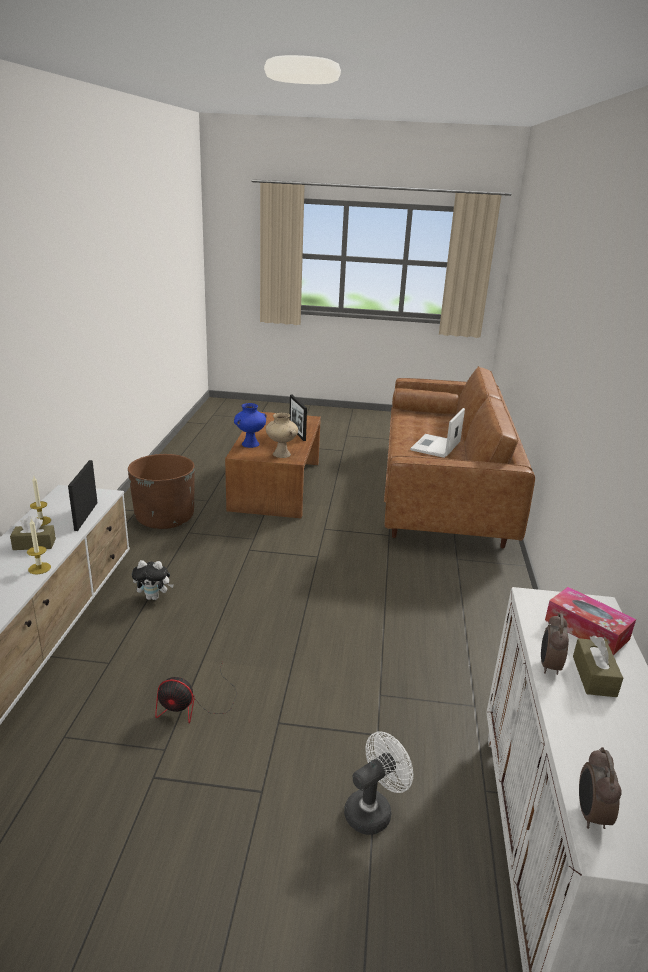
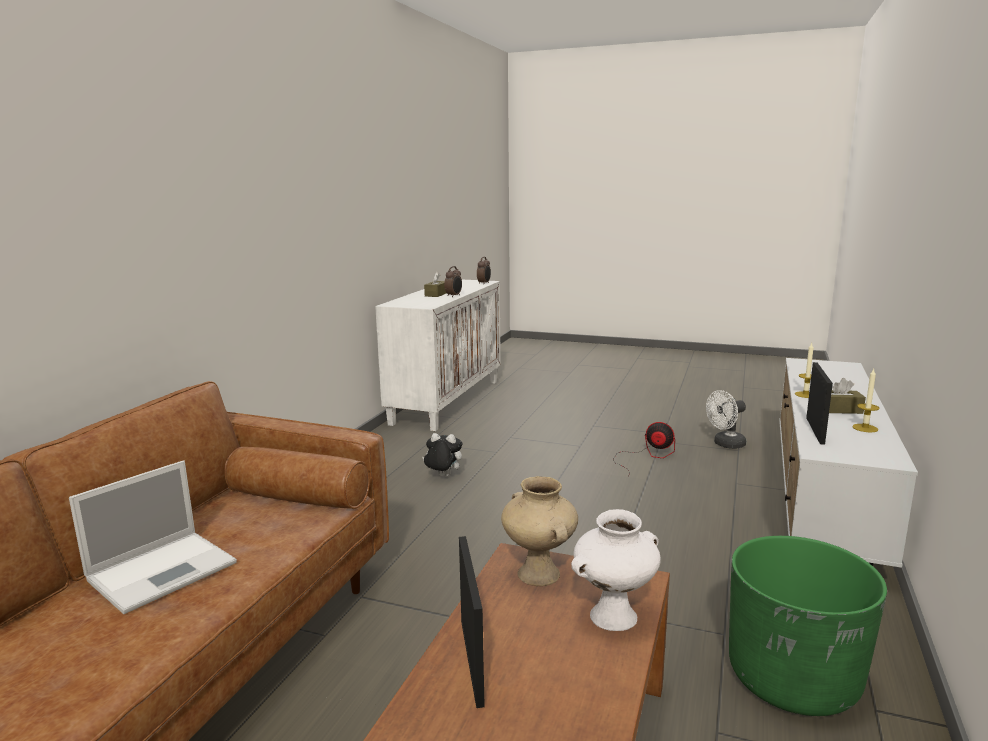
camera: 165 degrees left, 10 degrees down
(154, 597) = (725, 533): plush toy -> plush toy (442, 476)
(165, 518) = (793, 678): brown planter -> green planter
(250, 444) = (613, 618): blue vase -> white vase
(373, 810) = (528, 417): white fan -> white fan (725, 444)
(586, 629) = (415, 300): tissue box -> none

